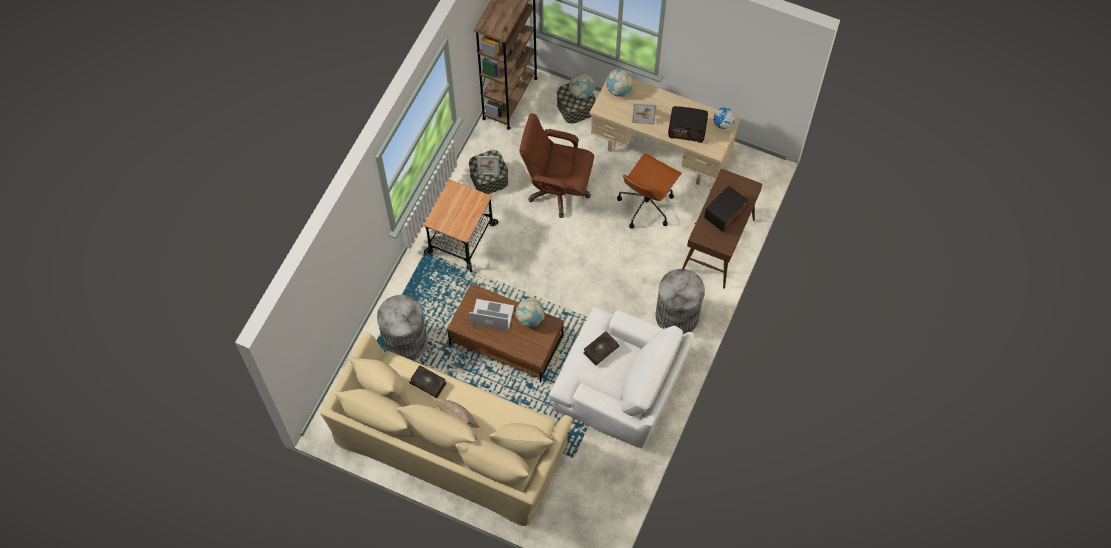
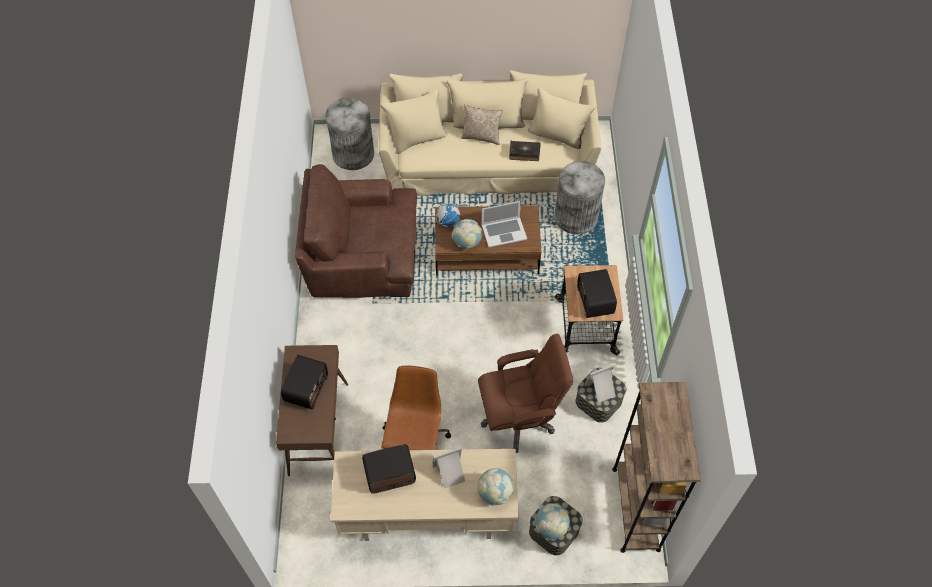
camera: 155 degrees right, 5 degrees down
(460, 203) = (596, 300): none -> radio
(600, 350) = (385, 234): book -> none
(620, 386) = (362, 254): white armchair -> brown armchair
(677, 316) = (334, 338): grey trash can -> grey trash can (353, 154)
(723, 124) = (349, 501): globe -> globe (448, 221)

